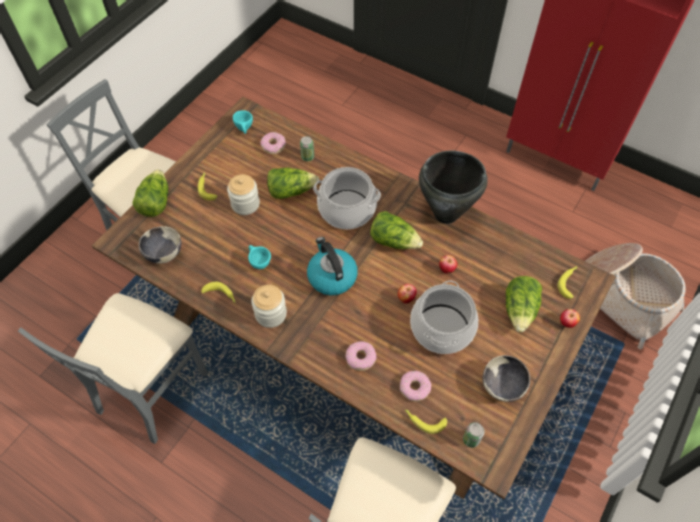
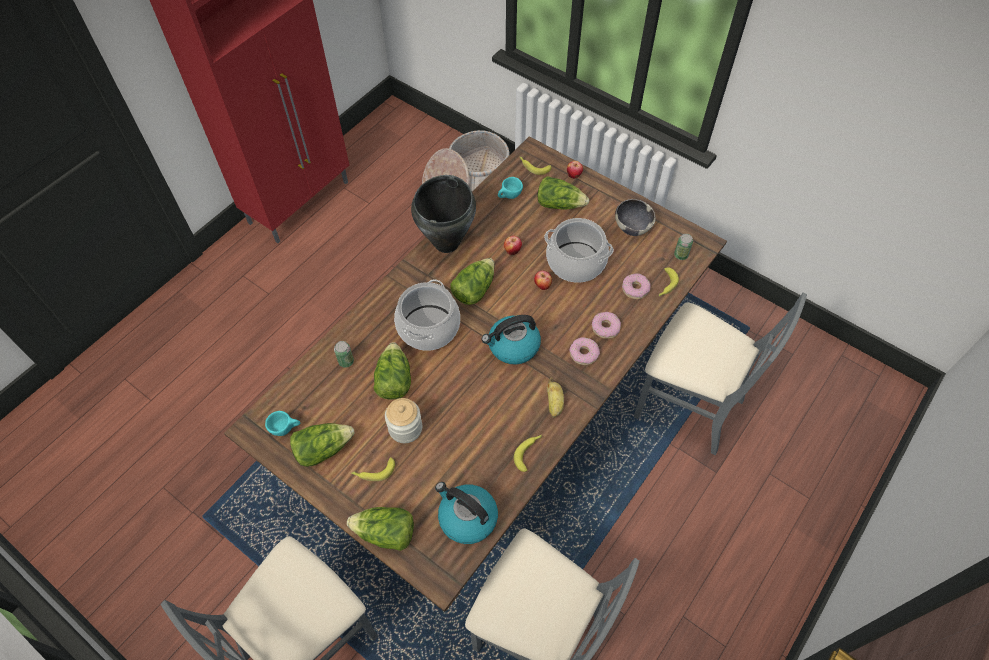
camera: 85 degrees left, 0 degrees up
(163, 254) = (467, 518): bowl -> kettle
(227, 154) = (322, 449): none -> lettuce
(258, 263) = (489, 414): turquoise cup -> turquoise cup (509, 197)
(271, 314) = (554, 403): jar -> banana
(273, 146) = (320, 397): donut -> donut (584, 354)

